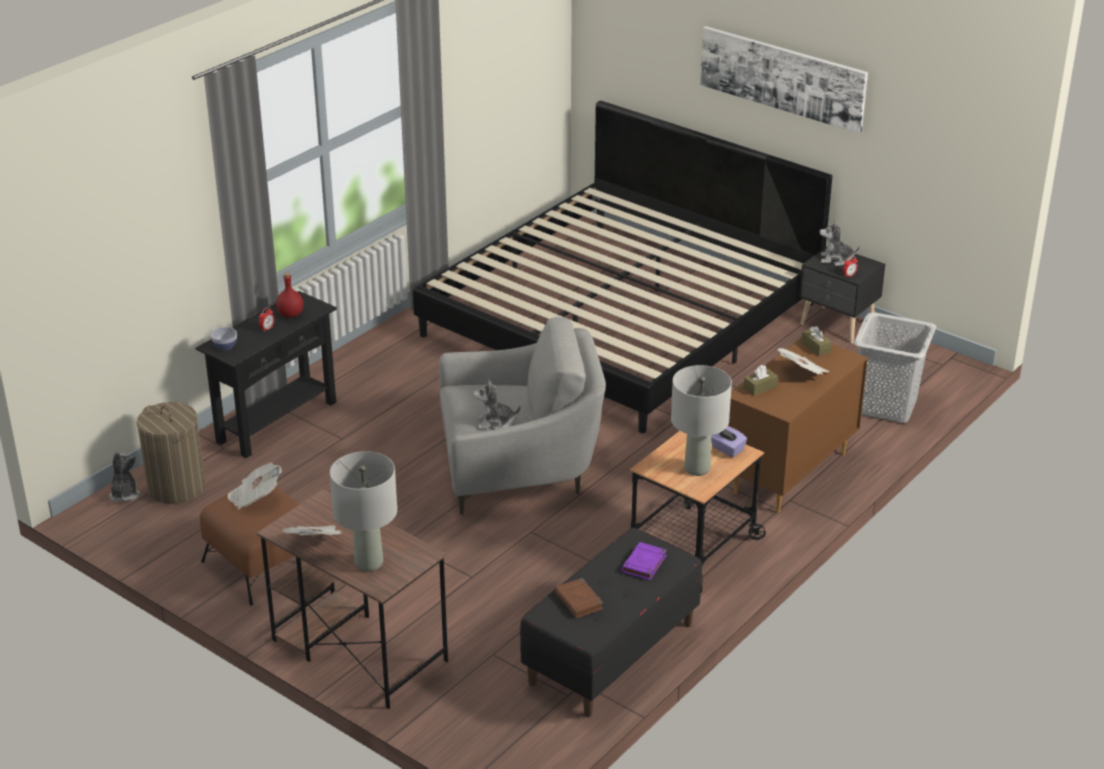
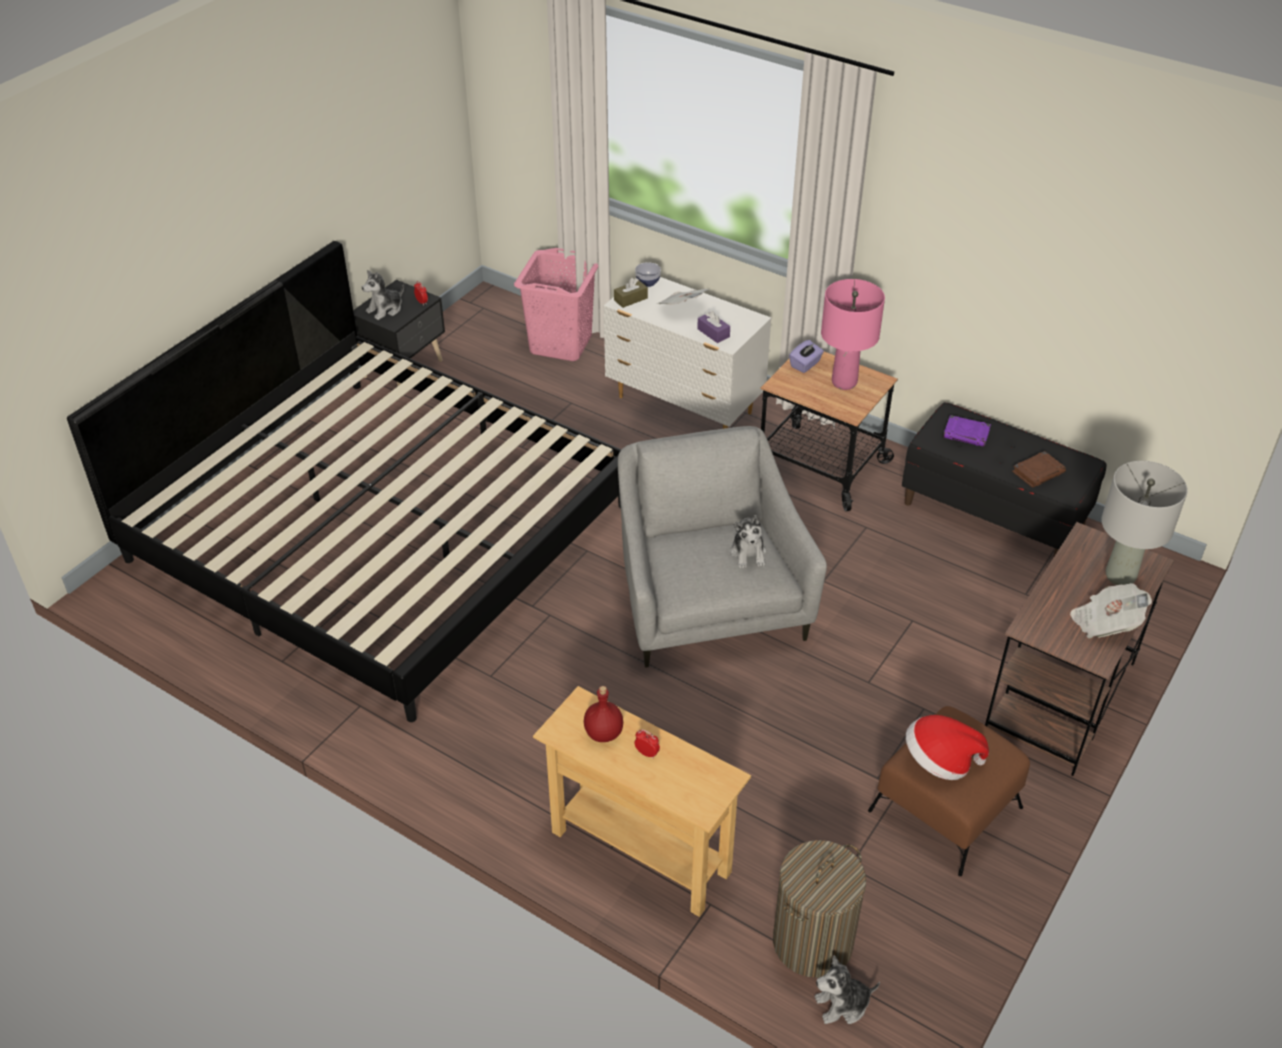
camera: 95 degrees left, 10 degrees up
(225, 346) = (702, 794): bowl -> bowl (648, 282)
(255, 497) = (939, 761): newspaper -> hat
(277, 422) = (640, 852): black console table -> beige console table
(696, 469) = (844, 383): grey table lamp -> pink table lamp
(760, 387) = (713, 333): brown tissue box -> purple tissue box
(782, 78) = (257, 185): picture -> none
(787, 473) = (685, 406): brown dresser -> white dresser
(836, 259) = (385, 309): plush toy -> plush toy turned 45 degrees clockwise
(886, 407) = (561, 344): grey laundry basket -> pink laundry basket

